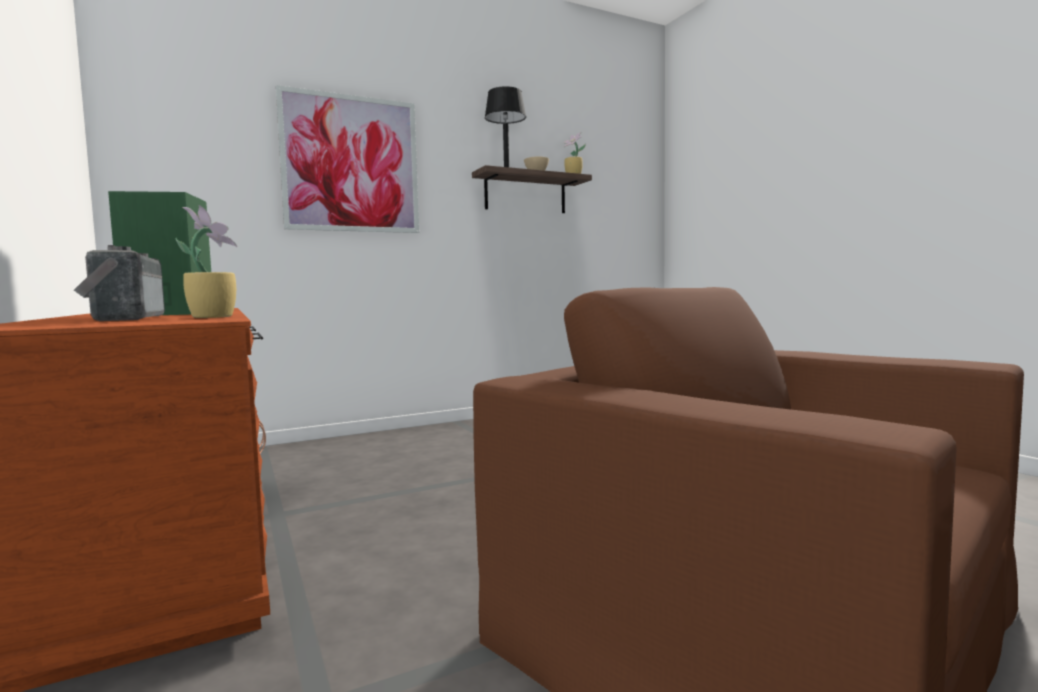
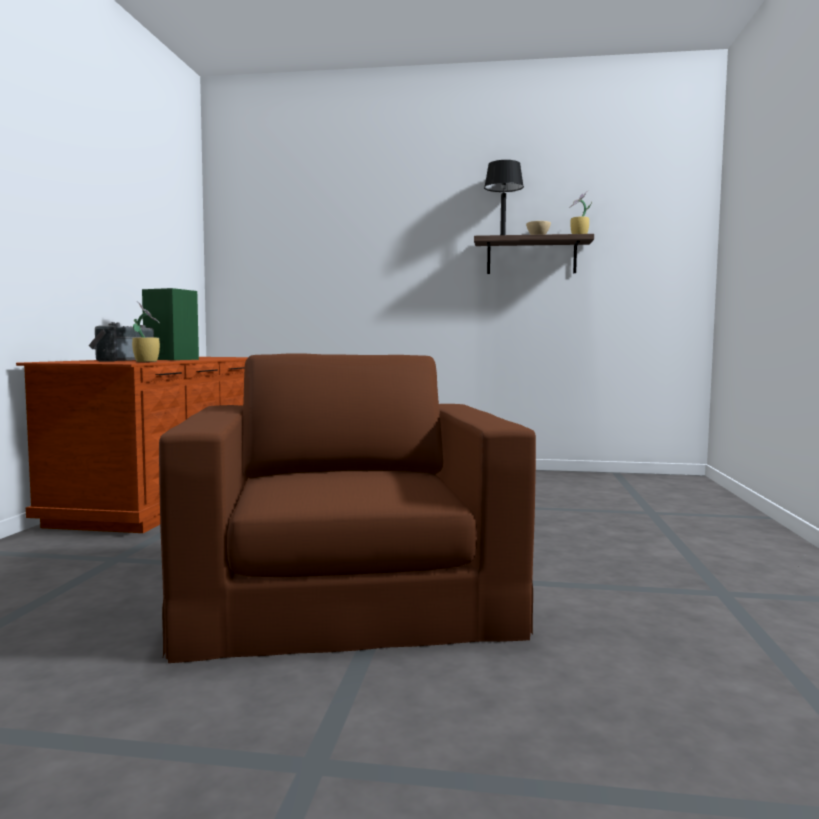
camera: 35 degrees right, 0 degrees up
(351, 164) = (369, 243): picture -> none

